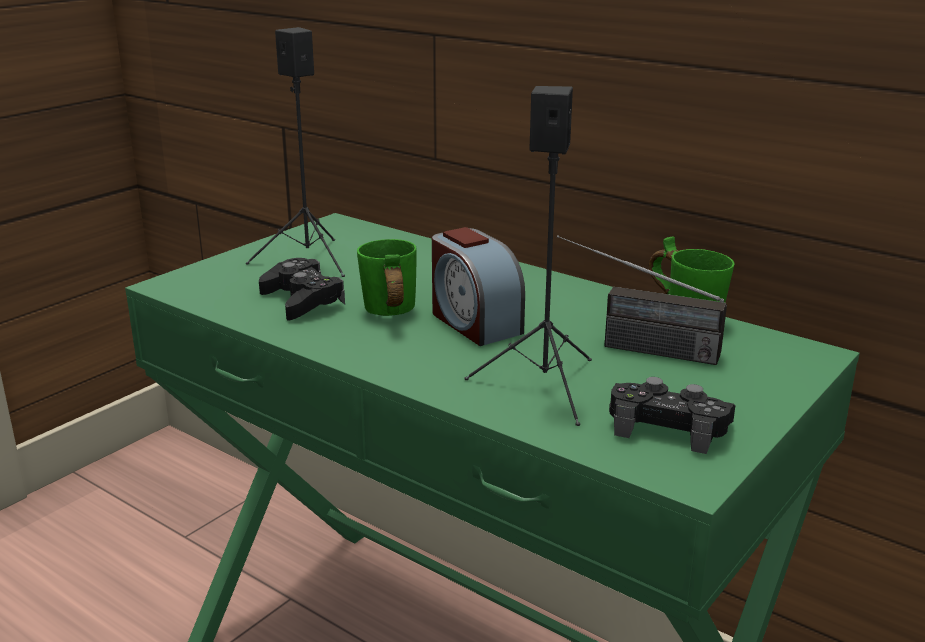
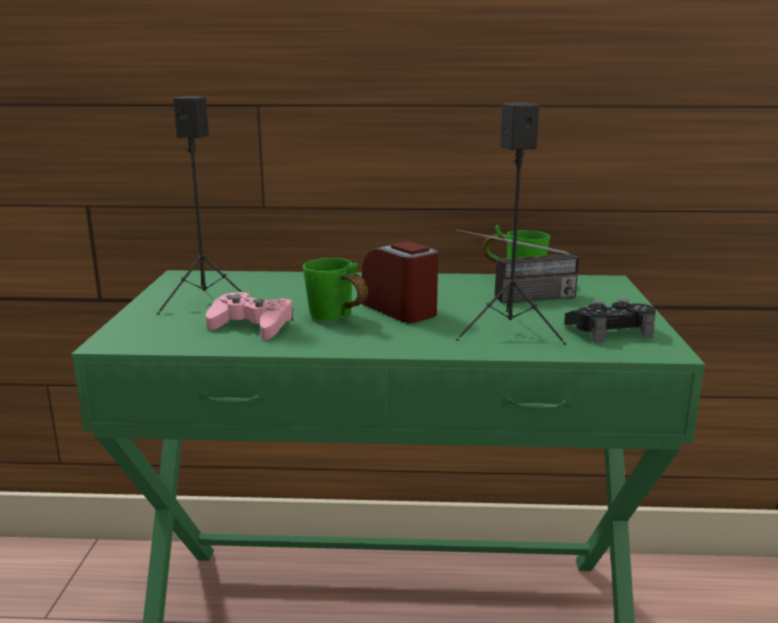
camera: 35 degrees left, 5 degrees down
(302, 300) = (252, 325): black game controller -> pink game controller
(474, 322) = (401, 309): alarm clock -> alarm clock turned 150 degrees counterclockwise

